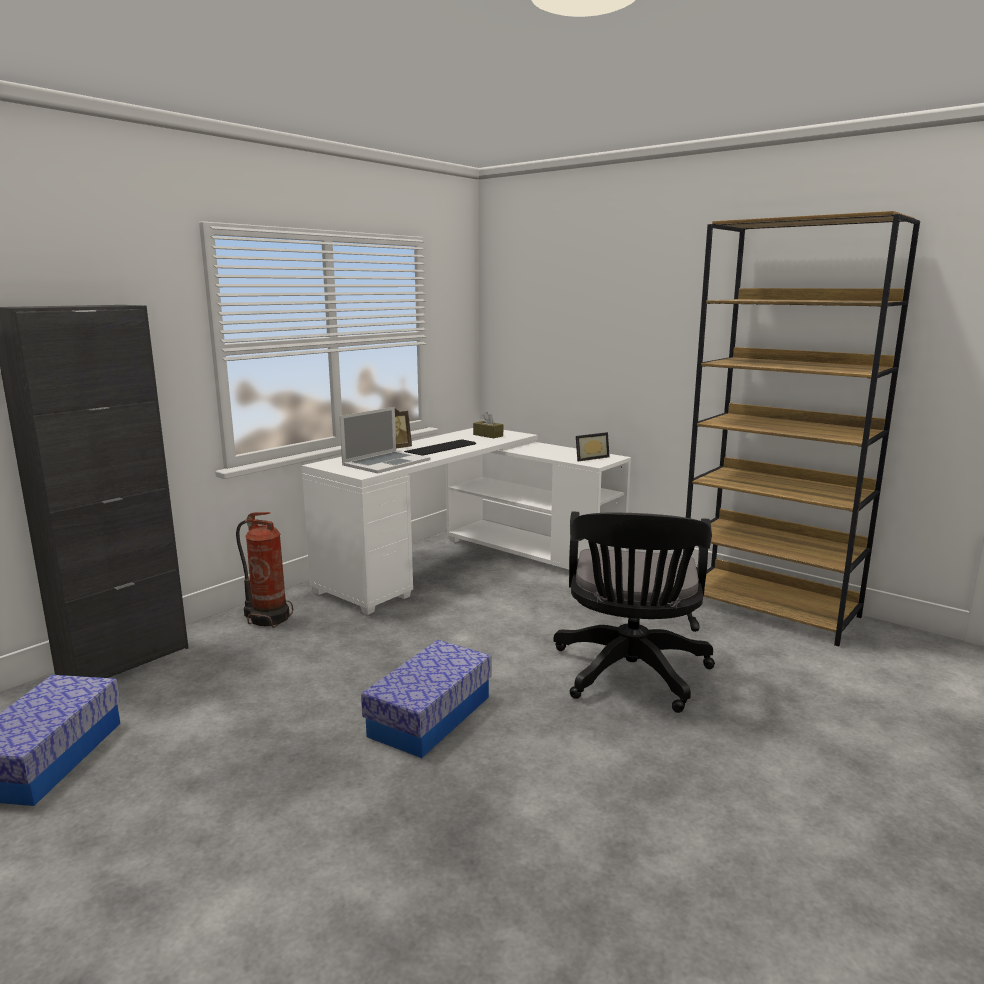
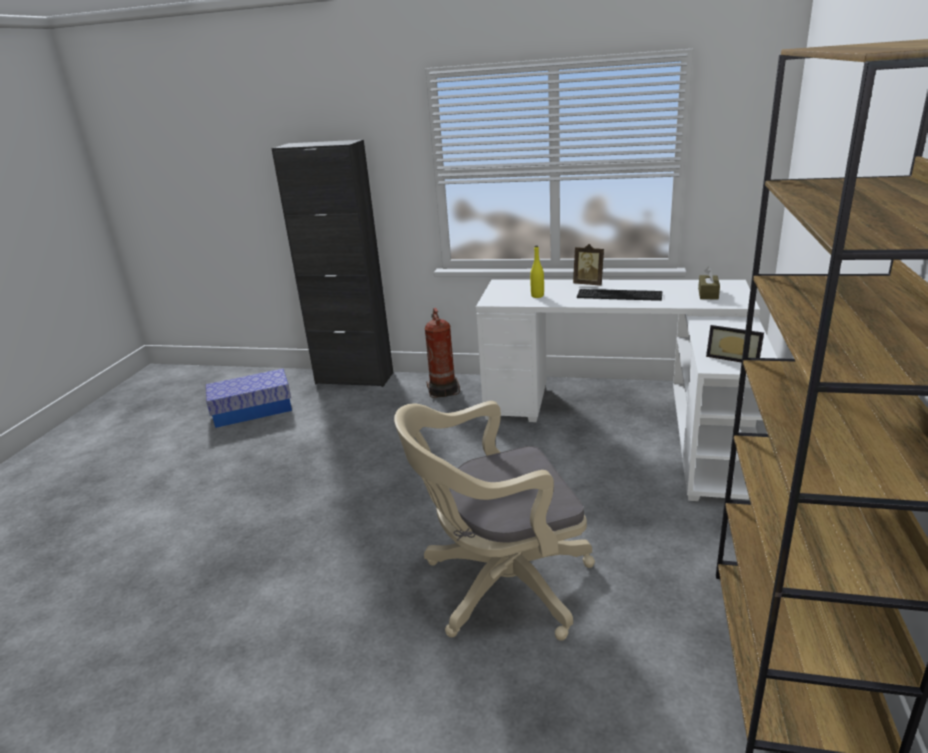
camera: 65 degrees right, 10 degrees up
(386, 462) = (537, 296): laptop -> yellow bottle
(430, 716) = (360, 504): storage box -> none
(631, 675) = (499, 585): black office chair -> beige office chair

